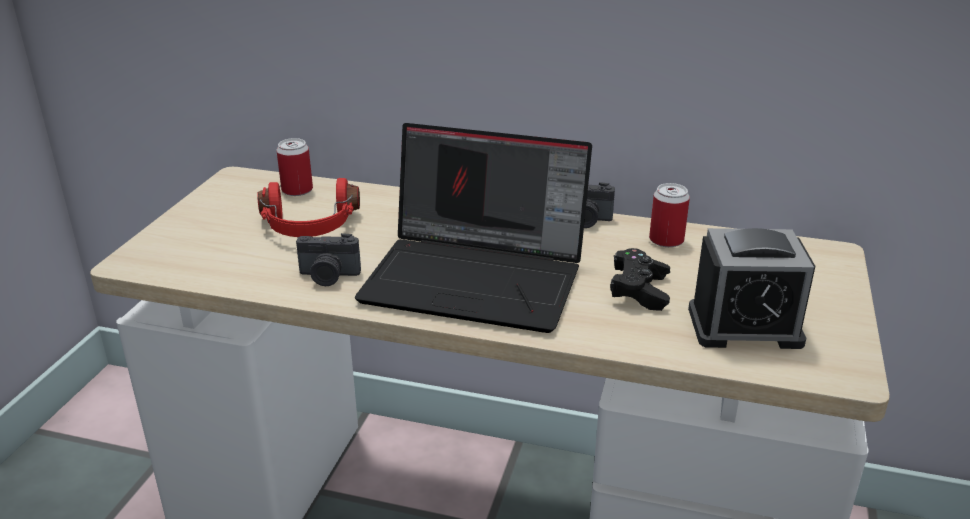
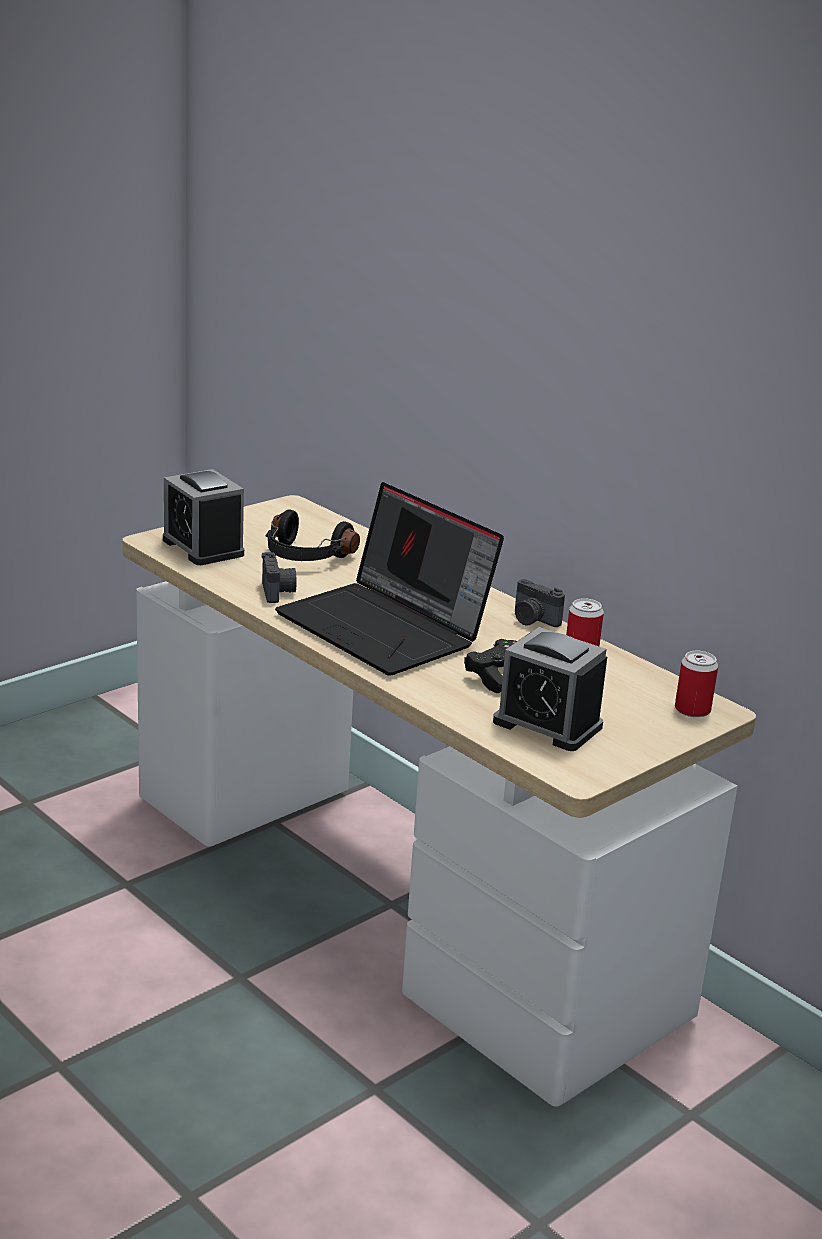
camera: 30 degrees right, 5 degrees down
(194, 253) = (203, 547): none -> alarm clock
(297, 190) = (327, 528): can -> can (692, 710)
(310, 227) = (304, 556): red headphones -> black headphones
(328, 276) = (278, 592): camera -> camera turned 135 degrees counterclockwise

